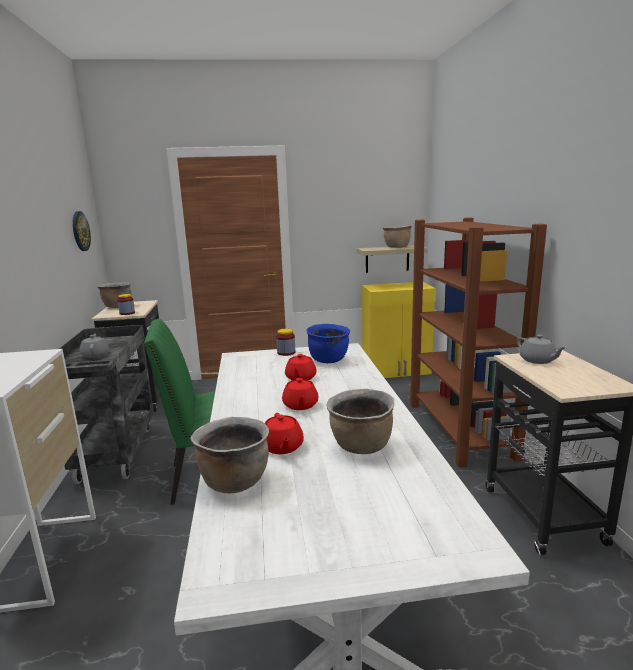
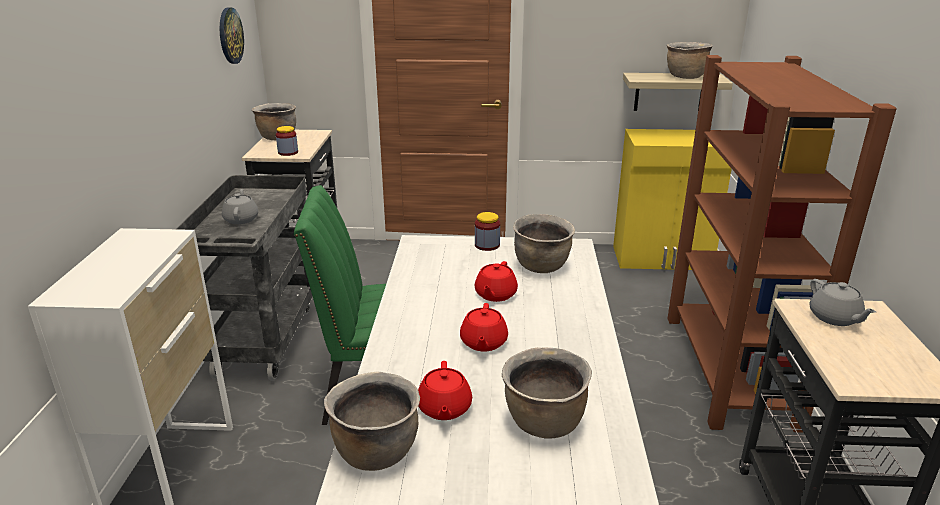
camera: 10 degrees right, 10 degrees up
(329, 360) = (542, 266): blue cooking pot -> brown cooking pot

